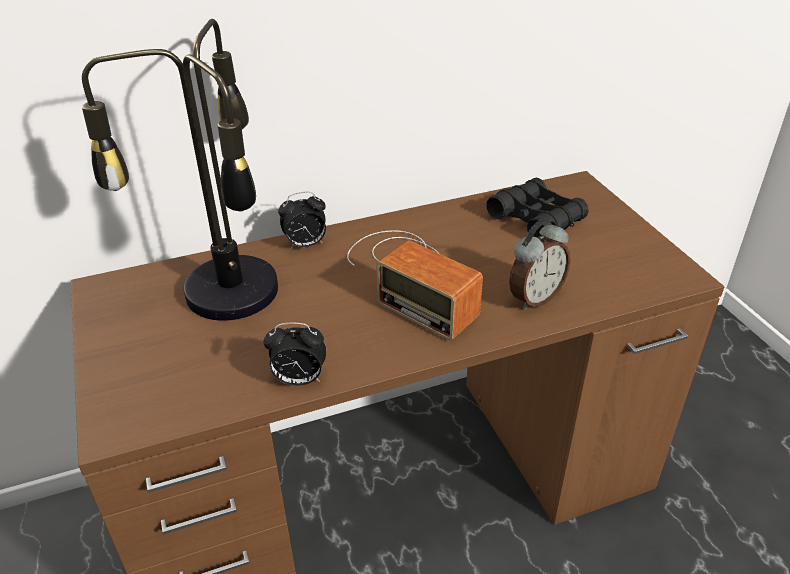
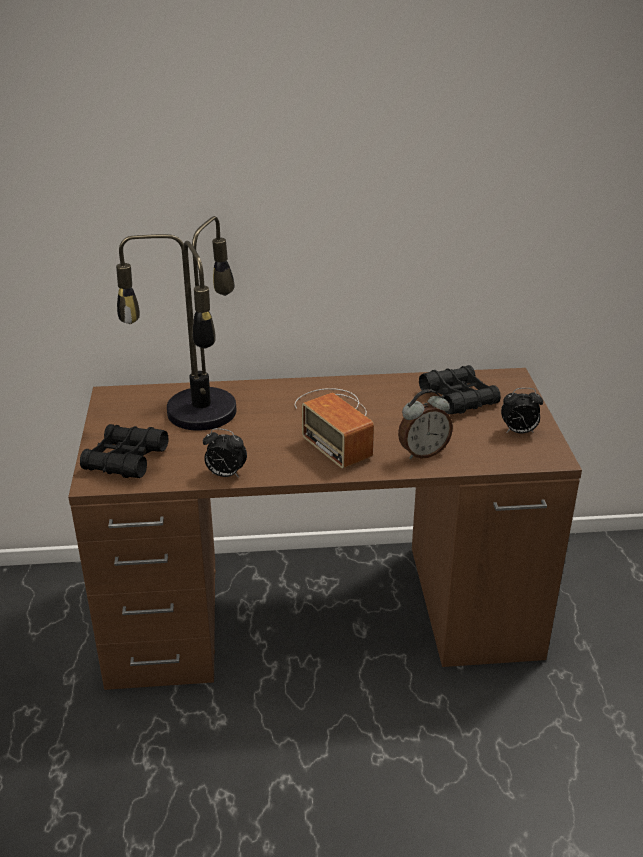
camera: 15 degrees right, 5 degrees down
(149, 384) = (125, 460): none -> black binoculars
(305, 245) = (268, 389): alarm clock -> alarm clock (518, 432)

